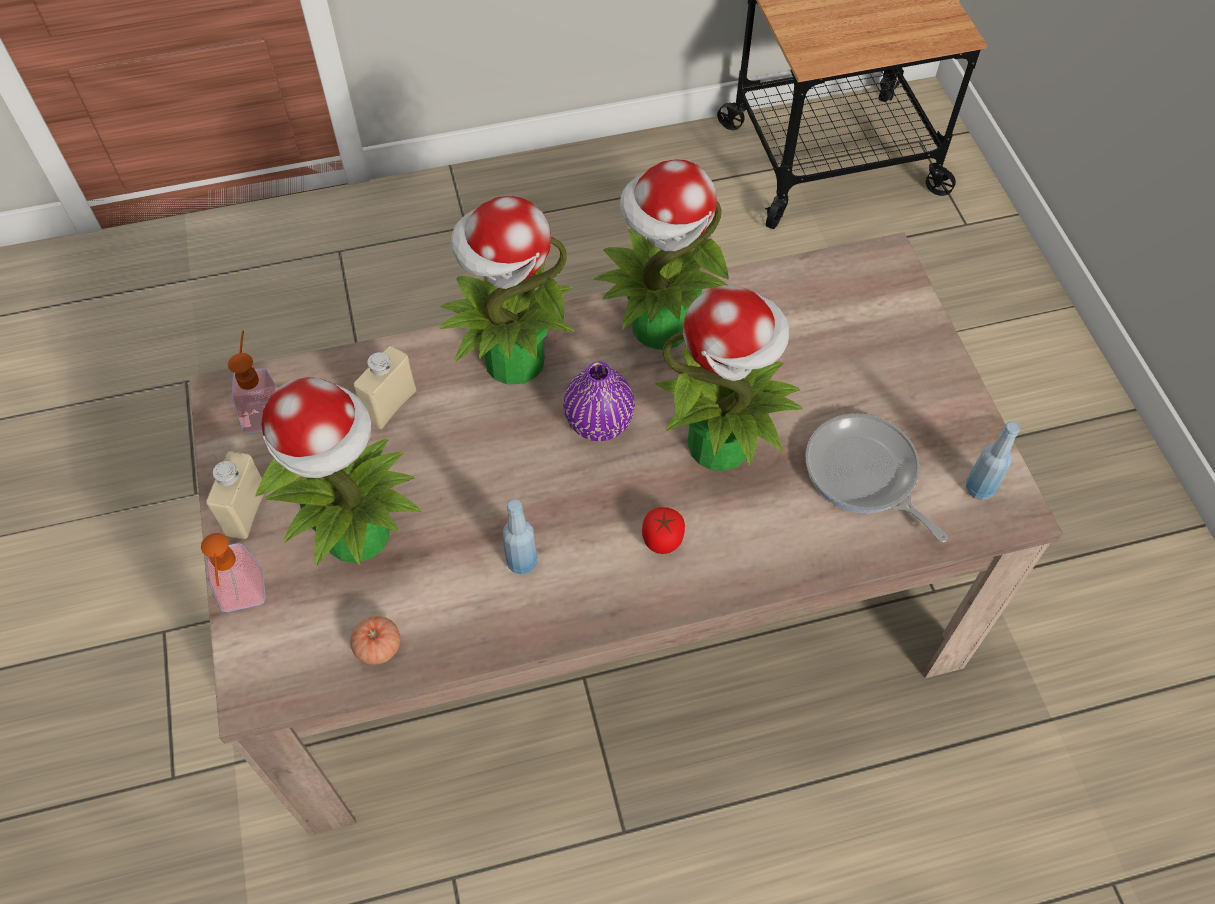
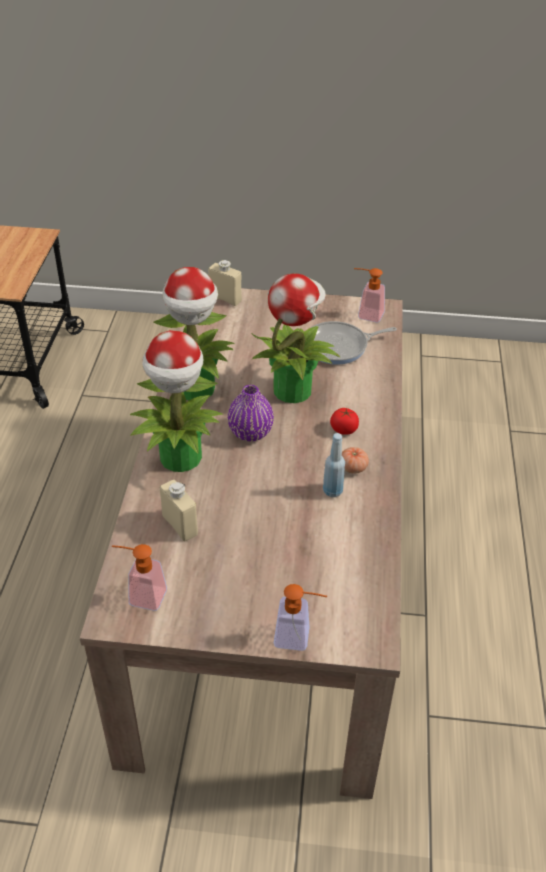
camera: 70 degrees left, 15 degrees down
(246, 511) = (226, 623): beige bottle -> beige bottle (225, 298)
(360, 534) = (275, 563): potted plant -> none
(378, 647) = (364, 572): tomato -> tomato (353, 467)
(979, 488) = (366, 314): blue bottle -> soap dispenser

